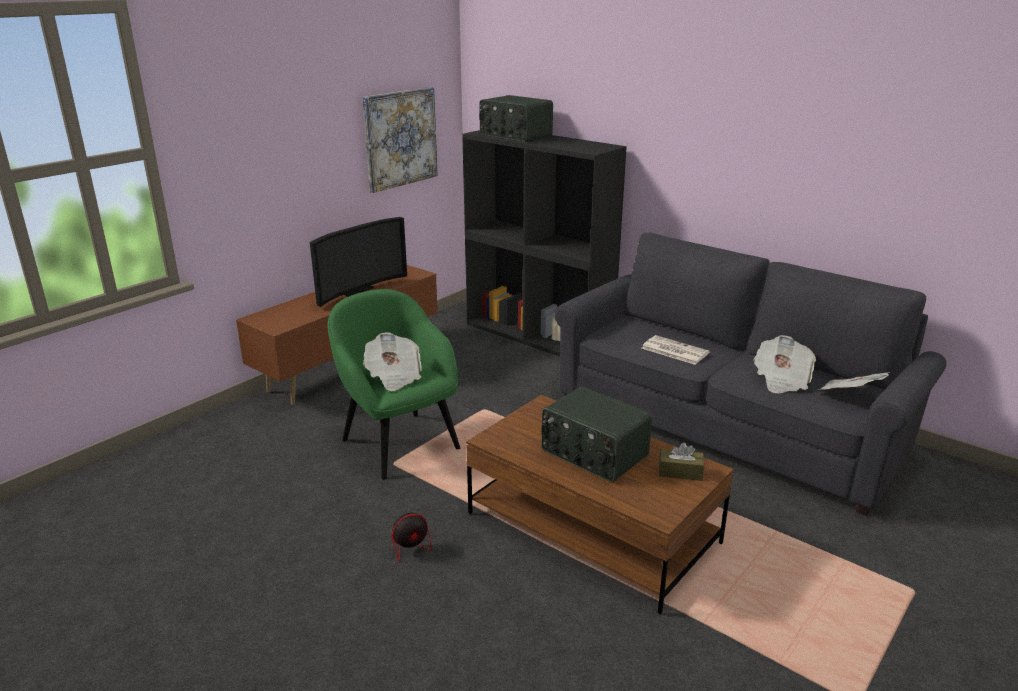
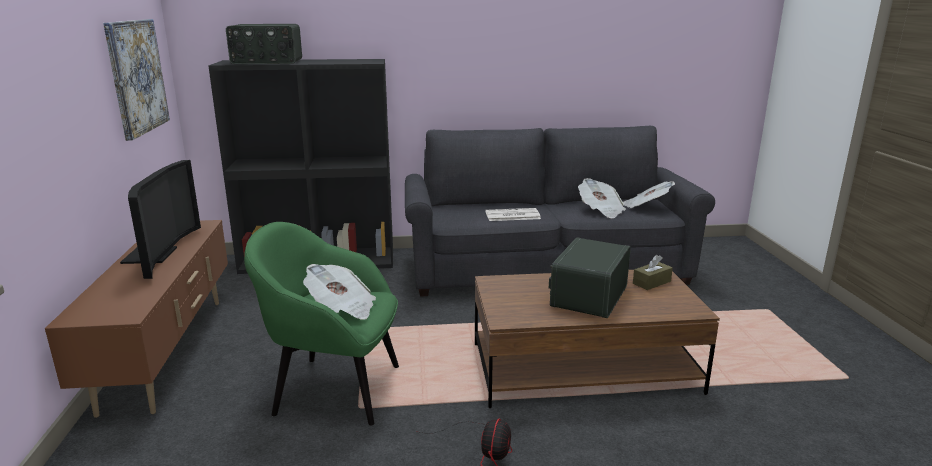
camera: 45 degrees left, 5 degrees down
(593, 454) = (587, 296): radio -> radio turned 120 degrees clockwise

